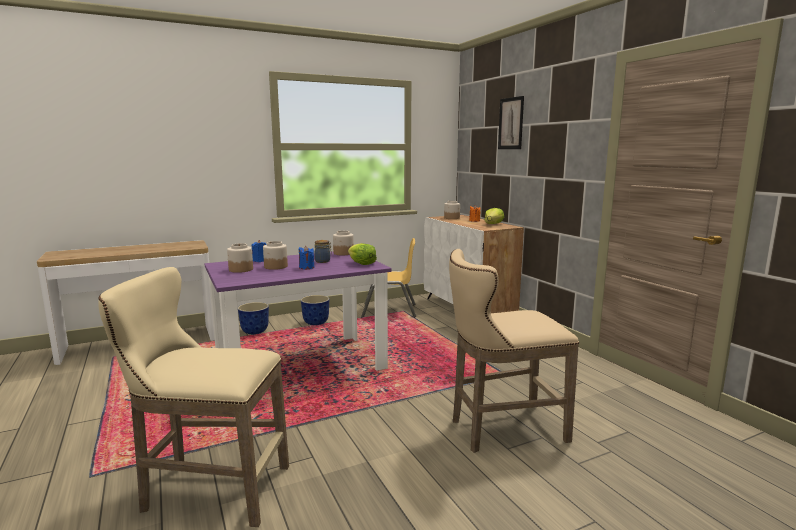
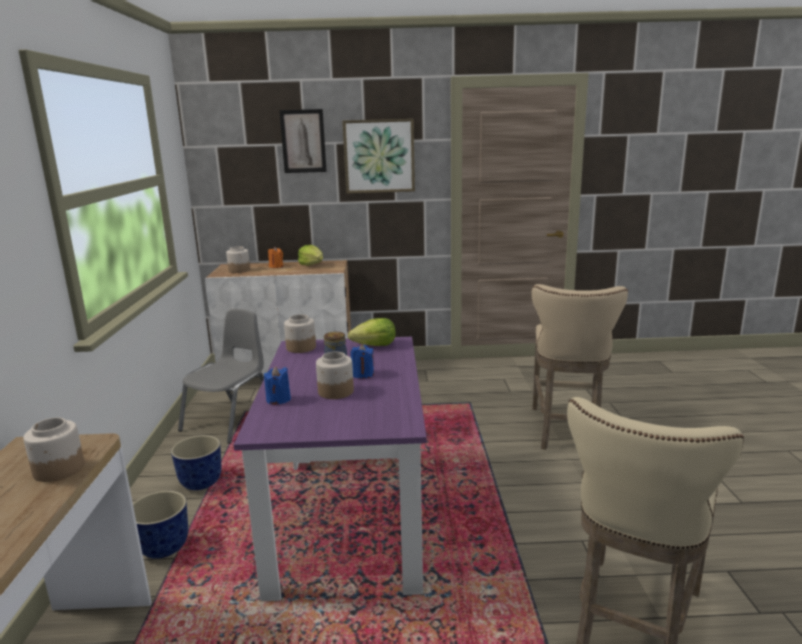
camera: 65 degrees left, 5 degrees up
(241, 269) = (326, 415): jar -> jar (58, 469)
(389, 311) = (231, 420): yellow chair -> grey chair
(554, 136) = (379, 156): none -> picture

